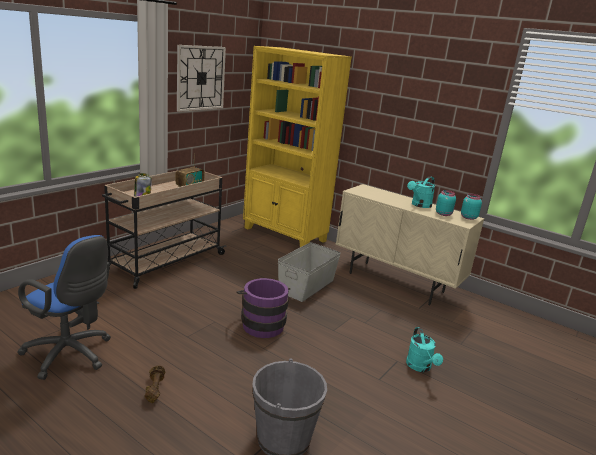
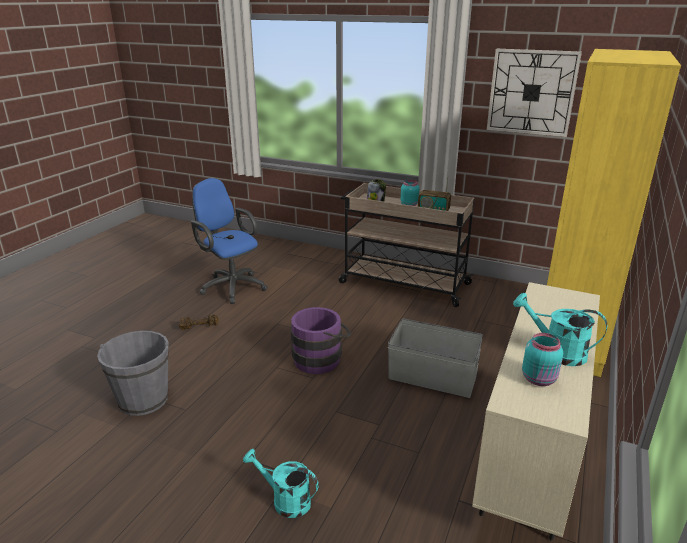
camera: 80 degrees right, 5 degrees up
(71, 355) = (231, 286): blue office chair -> blue office chair turned 120 degrees clockwise
(420, 367) = (285, 500): turquoise watering can -> turquoise watering can turned 45 degrees clockwise
(468, 217) = (558, 411): turquoise jar -> turquoise jar (409, 205)

